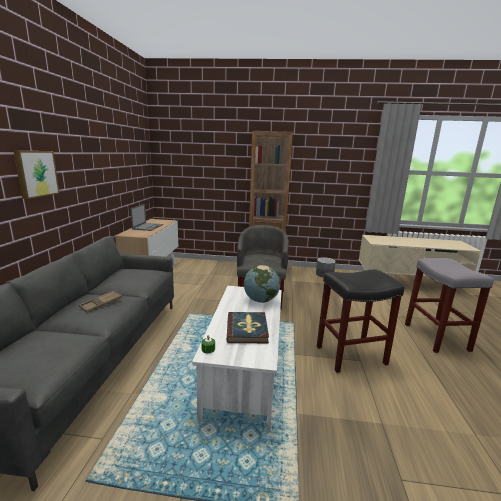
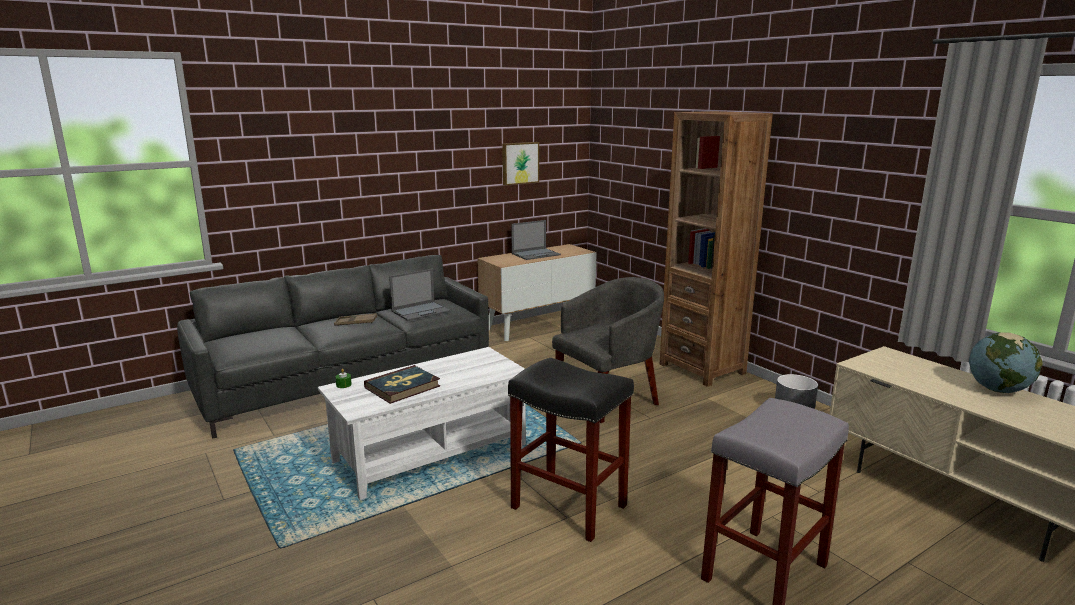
camera: 50 degrees right, 0 degrees up
(36, 173) = (358, 176): picture -> picture (519, 163)
(134, 279) = (421, 311): none -> laptop
(261, 300) = (480, 372): globe -> globe (998, 390)

